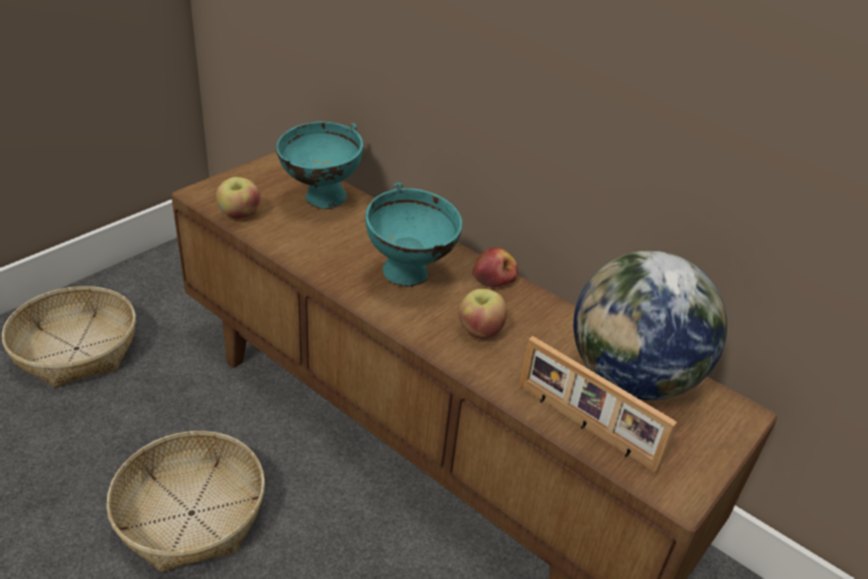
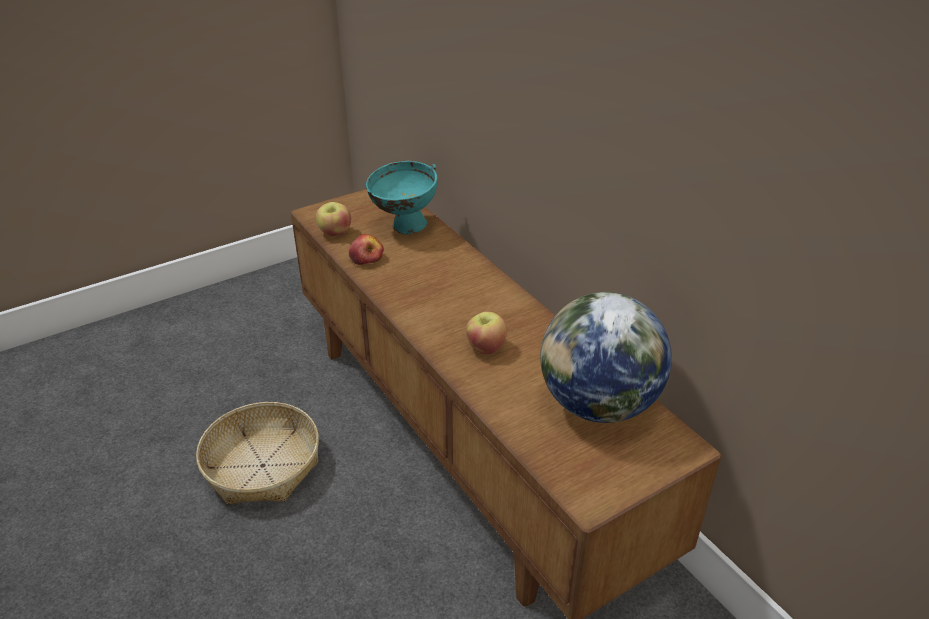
camera: 20 degrees right, 0 degrees up
(76, 348) = (220, 328): basket -> none
(410, 279) = (448, 298): turquoise bowl -> none
(494, 277) = (520, 305): apple -> apple (366, 258)
(584, 427) = (535, 436): picture frame -> none

